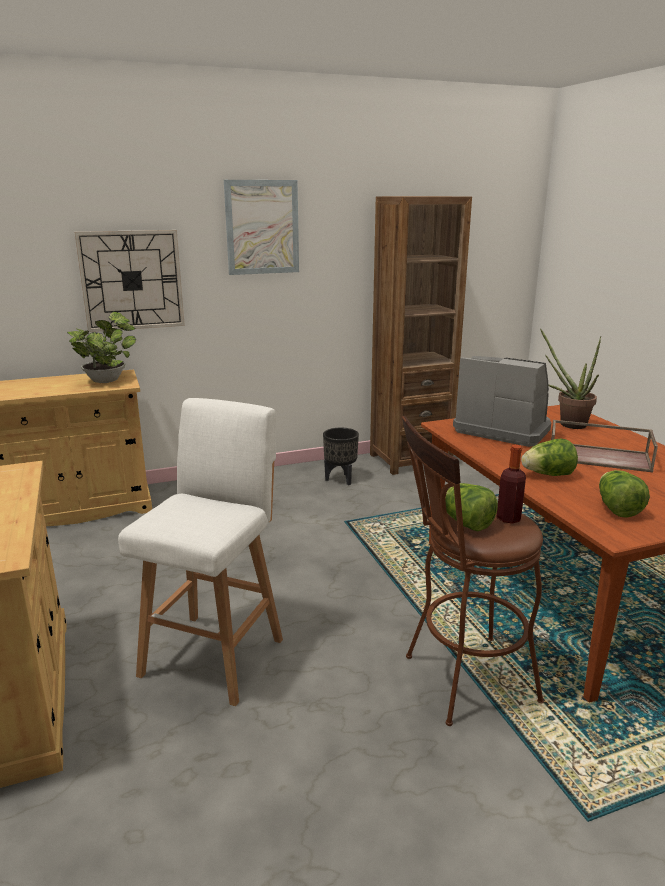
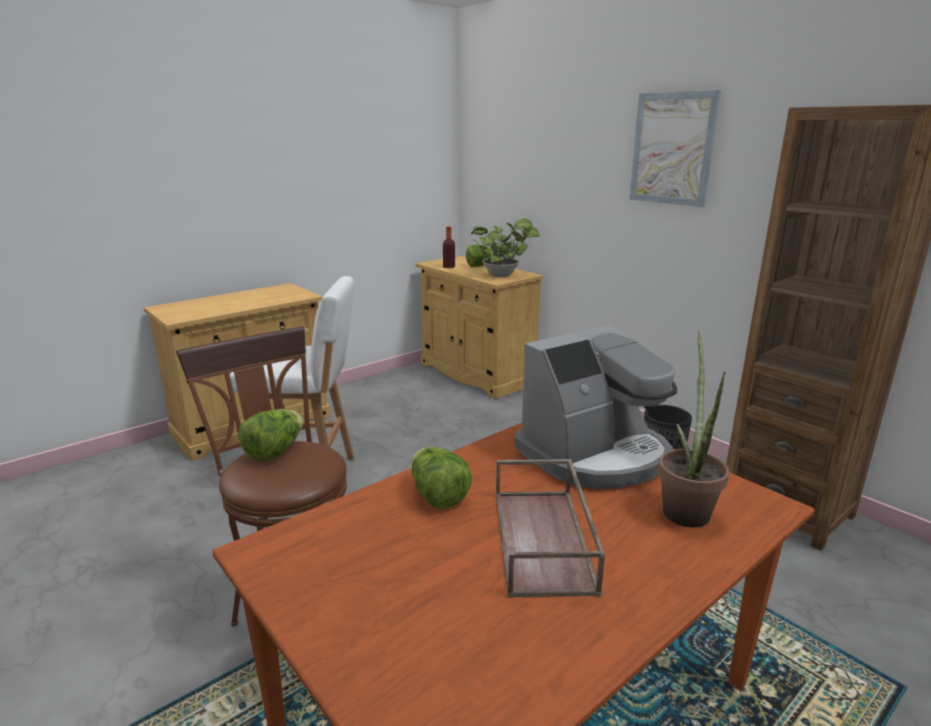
camera: 70 degrees right, 0 degrees up
(132, 280) = (554, 193): wall clock -> none
(502, 429) = (595, 455): coffee machine -> coffee machine turned 45 degrees clockwise
(508, 518) = (291, 474): bottle -> bottle (449, 267)
(617, 509) = (339, 553): lettuce -> lettuce (480, 266)

